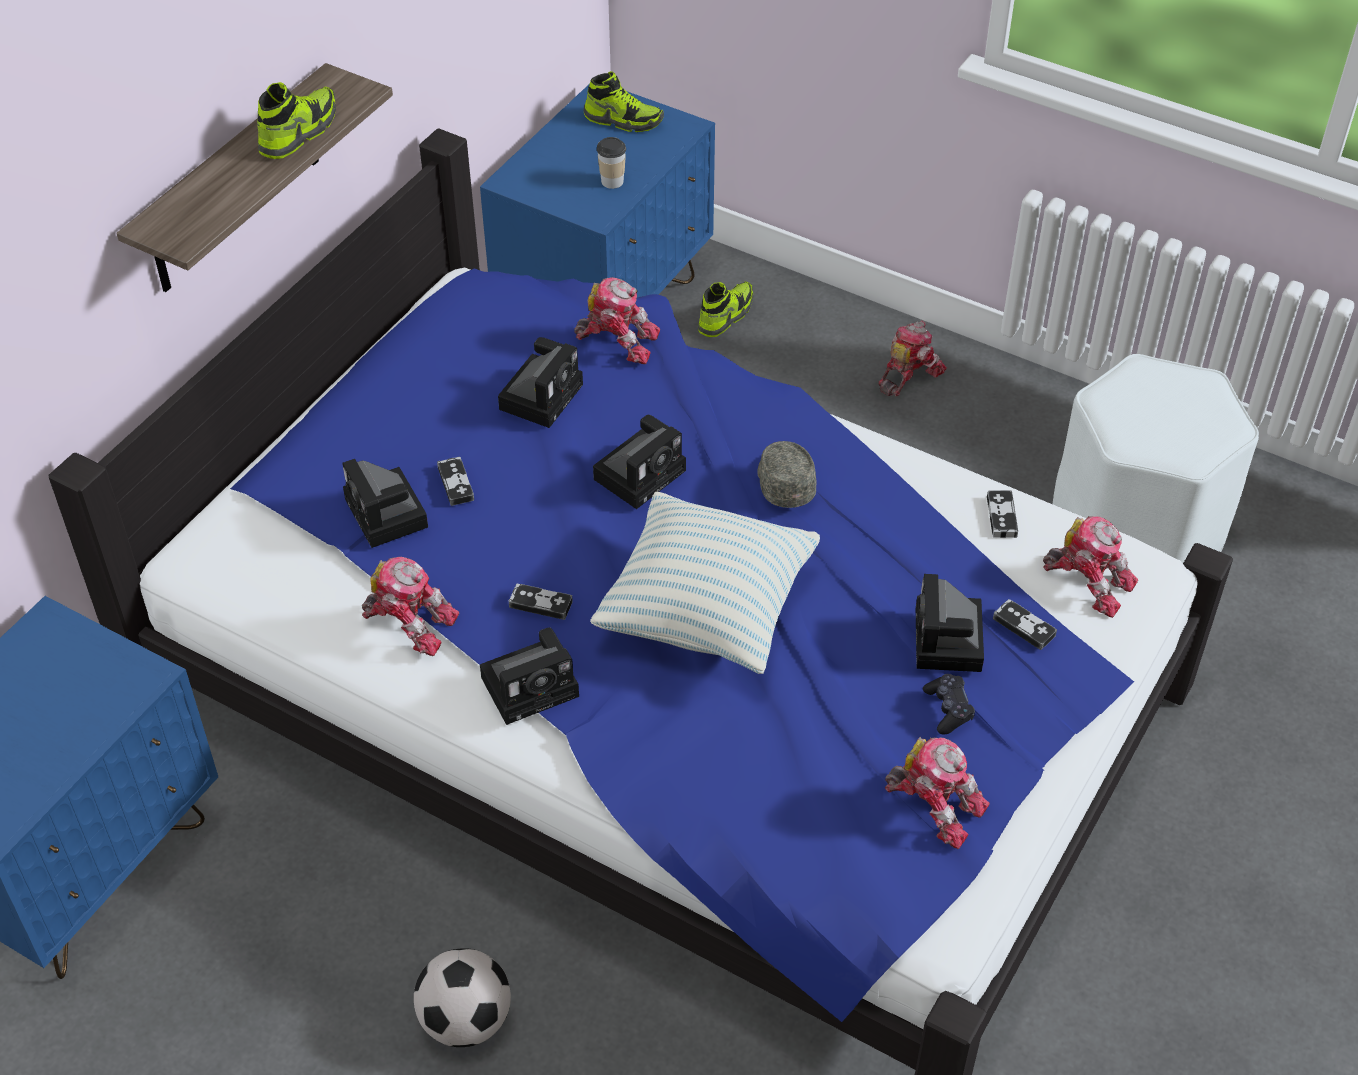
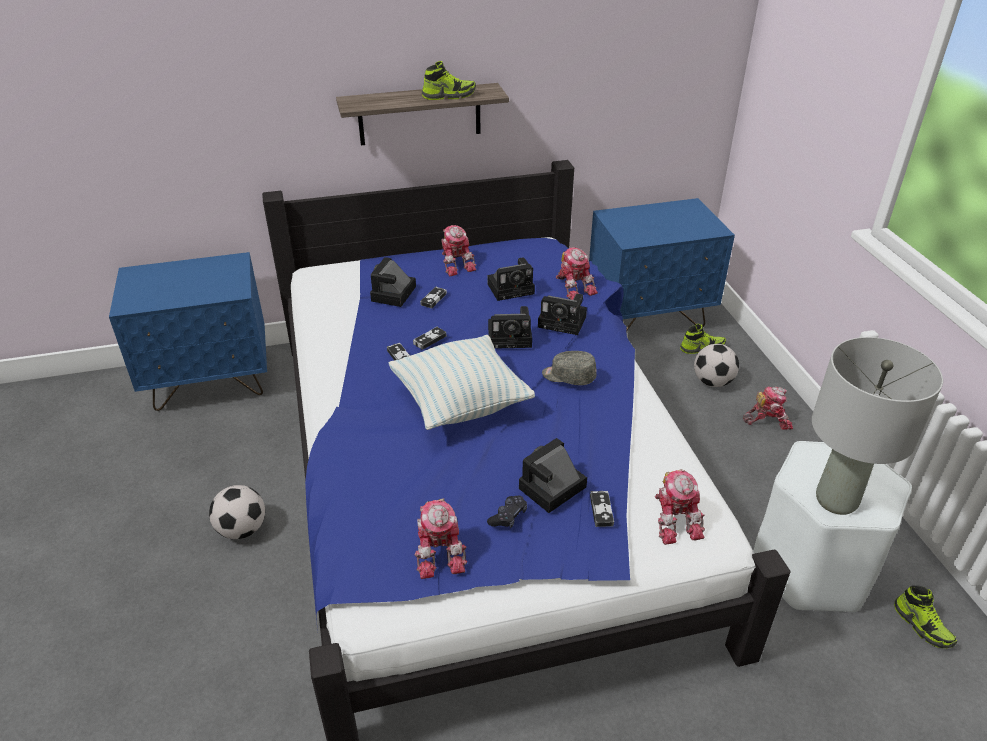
camera: 45 degrees right, 10 degrees down
(410, 621) = (347, 333): toy robot -> toy robot (456, 263)
(533, 685) = (354, 383): camera -> camera (564, 322)
(612, 181) = (653, 233): cup -> none
(623, 120) = (690, 216): shoe -> shoe (922, 625)
(784, 482) = (568, 376): grey cap -> grey cap turned 105 degrees counterclockwise
(793, 361) = (712, 382): none -> football
(1001, 516) = (666, 460): game controller -> game controller (429, 340)
(1184, 441) = (836, 499): none -> grey table lamp

